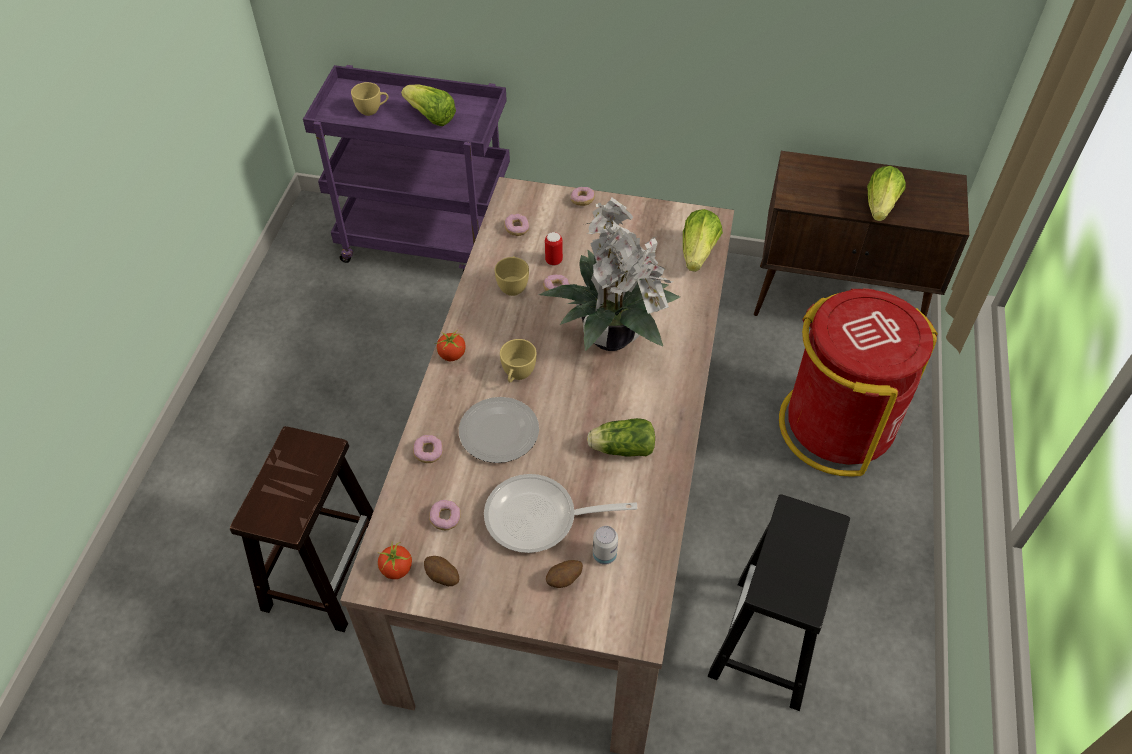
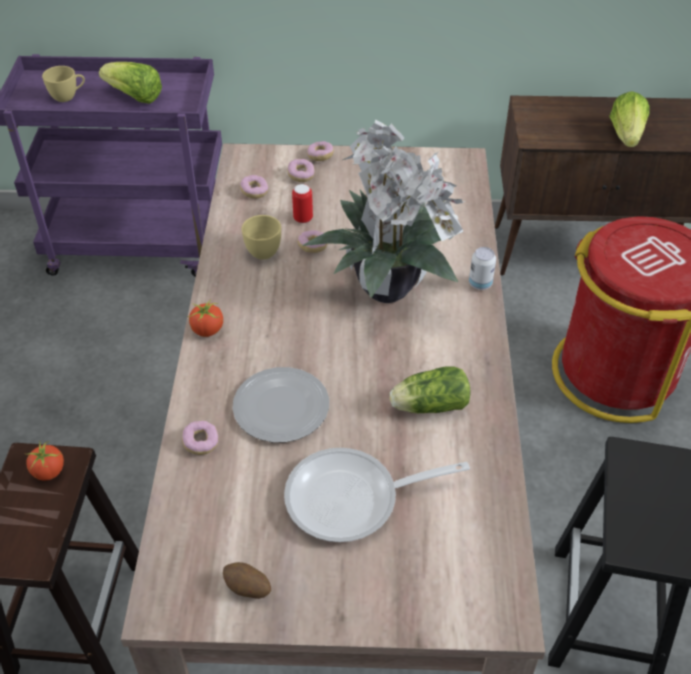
camera: 10 degrees left, 5 degrees down
(397, 569) = (188, 588): tomato -> tomato (49, 472)
(445, 519) = (237, 517): donut -> donut (301, 175)
(517, 375) = (289, 342): yellow cup -> none
(564, 580) = (400, 568): potato -> none
(604, 555) = (441, 530): can -> can (480, 284)
(698, 253) = (459, 193): lettuce -> none

